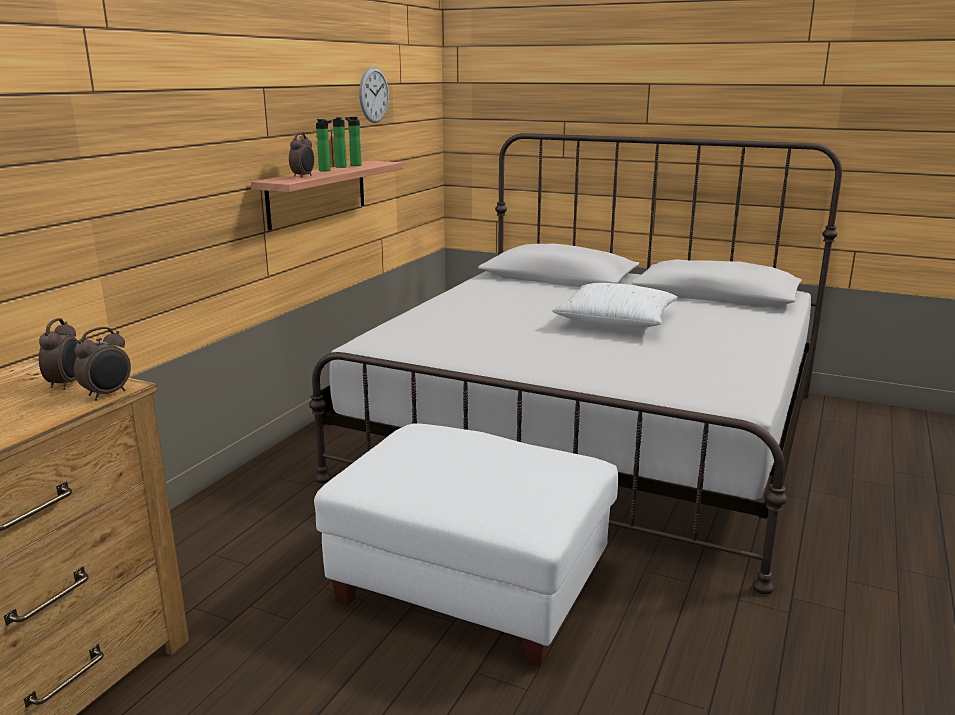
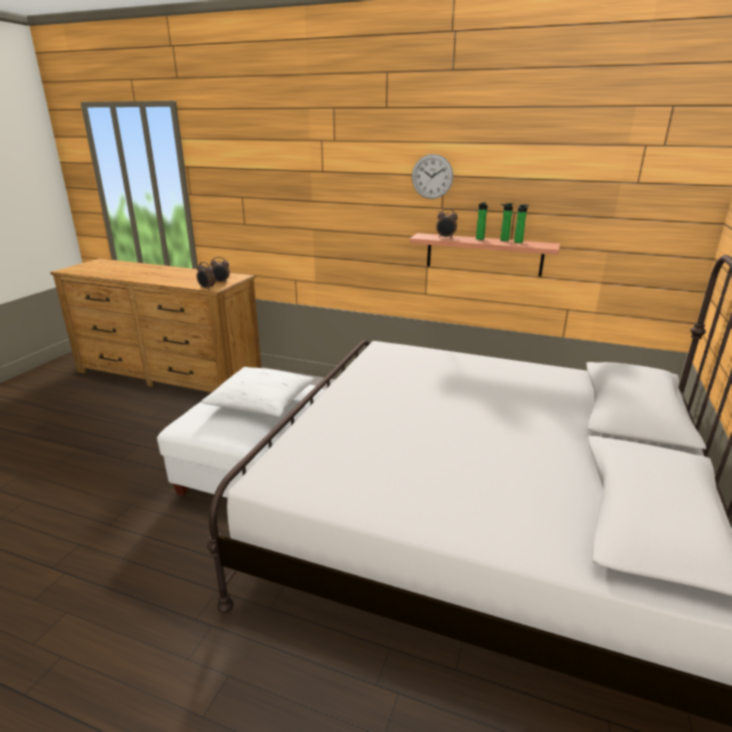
camera: 85 degrees right, 5 degrees up
(374, 95) = (580, 190): wall clock -> wall clock (432, 176)
(616, 321) = (477, 434): white pillow -> white pillow (261, 402)

